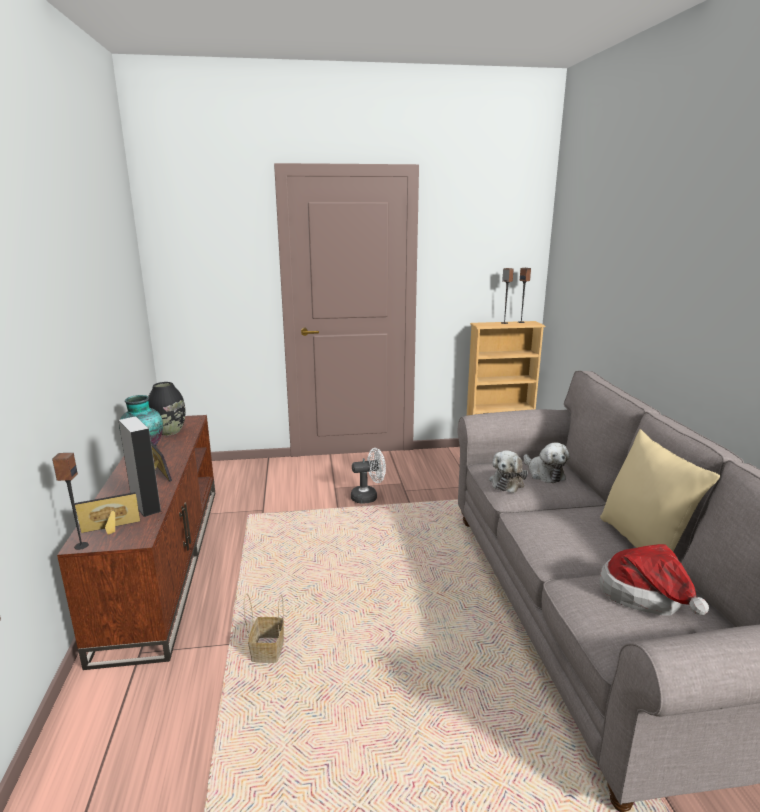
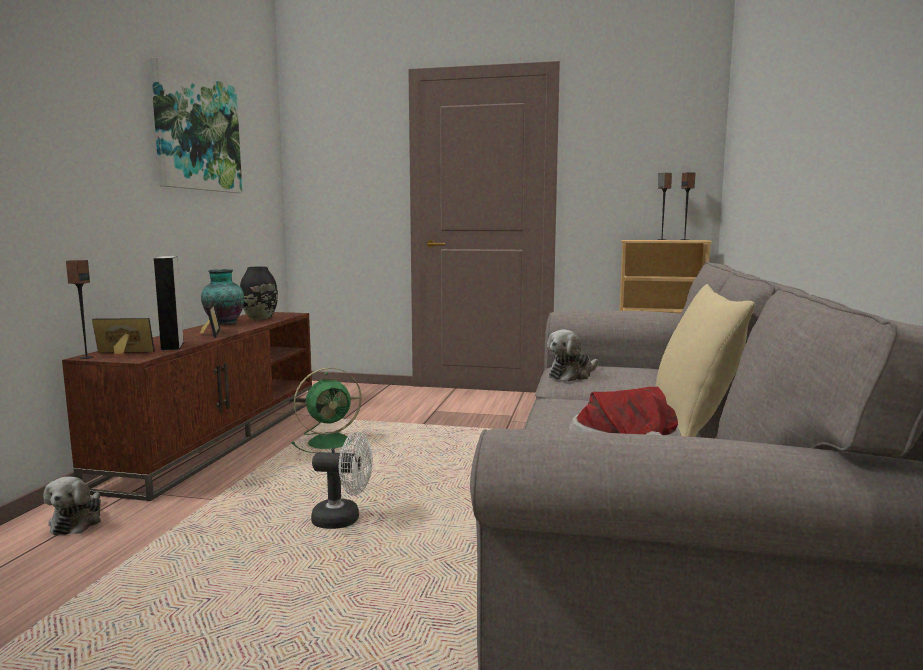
camera: 20 degrees right, 10 degrees down
(91, 257) = (197, 133): none -> picture
(267, 650) = (244, 509): basket -> none
(276, 546) = (332, 442): none -> green fan
(368, 497) = (464, 421): white fan -> white fan (344, 520)
(544, 473) = (627, 373): plush toy -> plush toy (78, 521)

